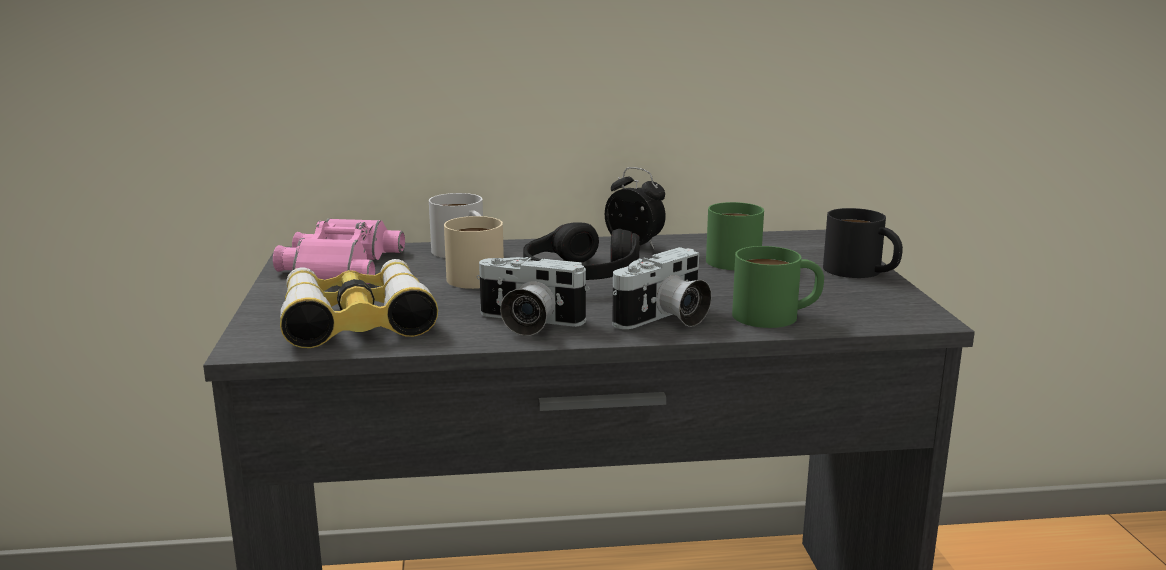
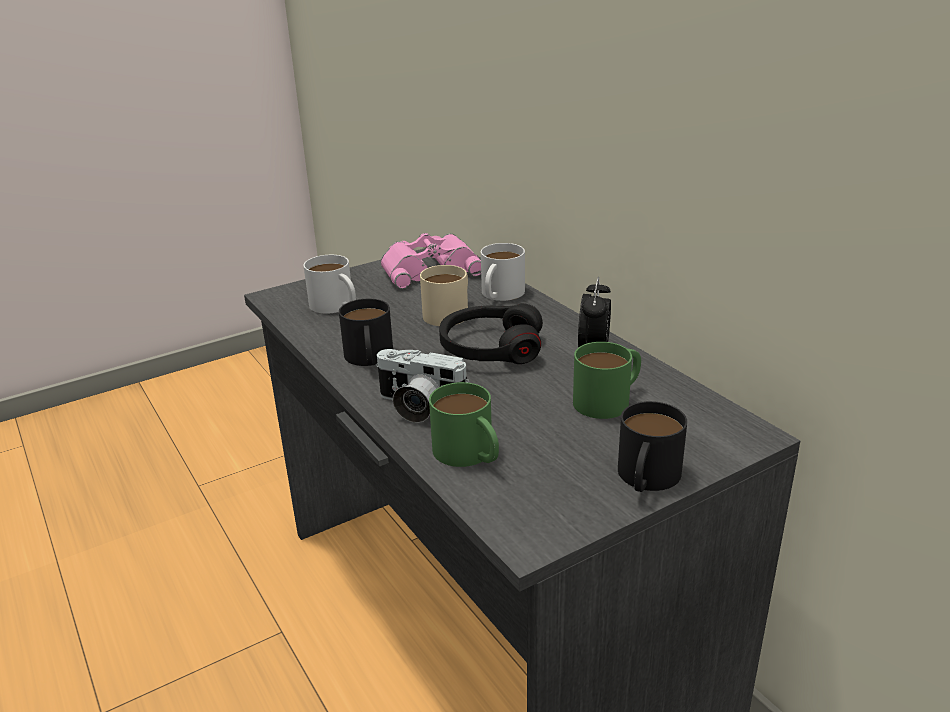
camera: 65 degrees right, 10 degrees up
(356, 319) = (336, 306): binoculars -> white mug
(527, 323) = (369, 358): camera -> black mug

